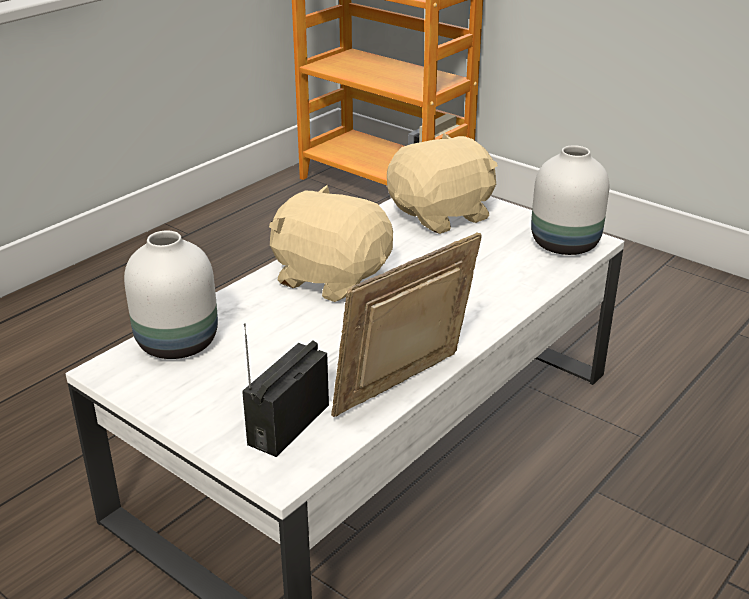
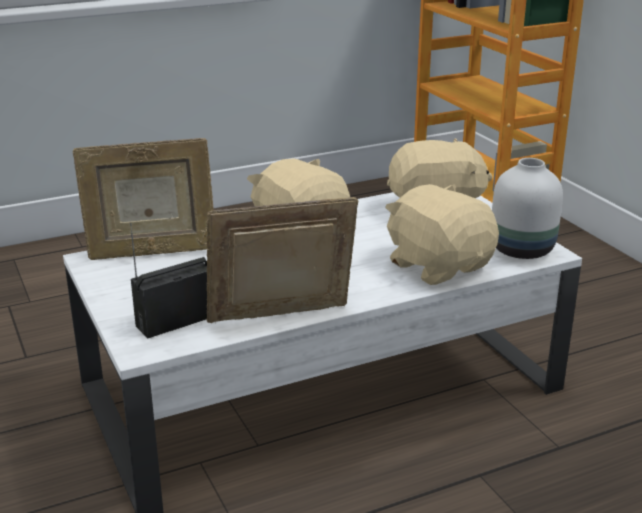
camera: 25 degrees right, 5 degrees down
(178, 342) = (151, 252): white vase -> picture frame
(504, 281) = (439, 266): none -> beige plush toy

